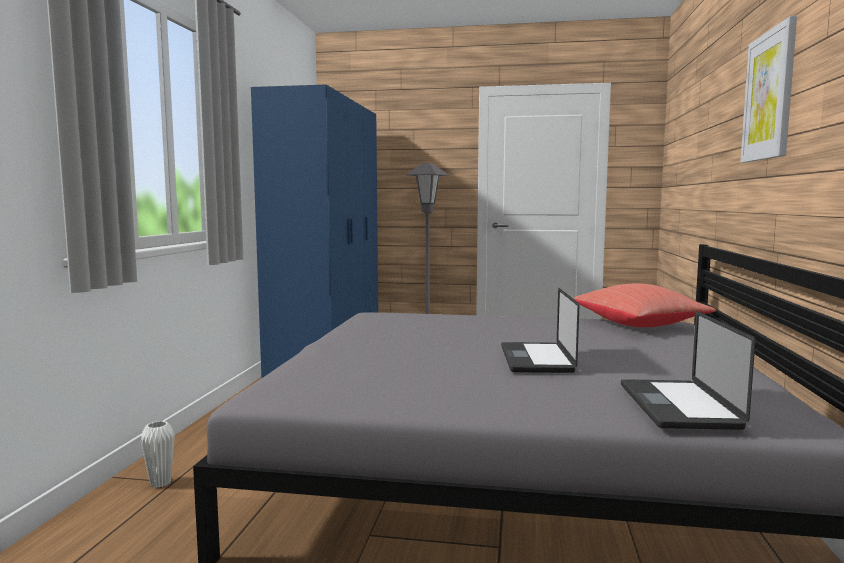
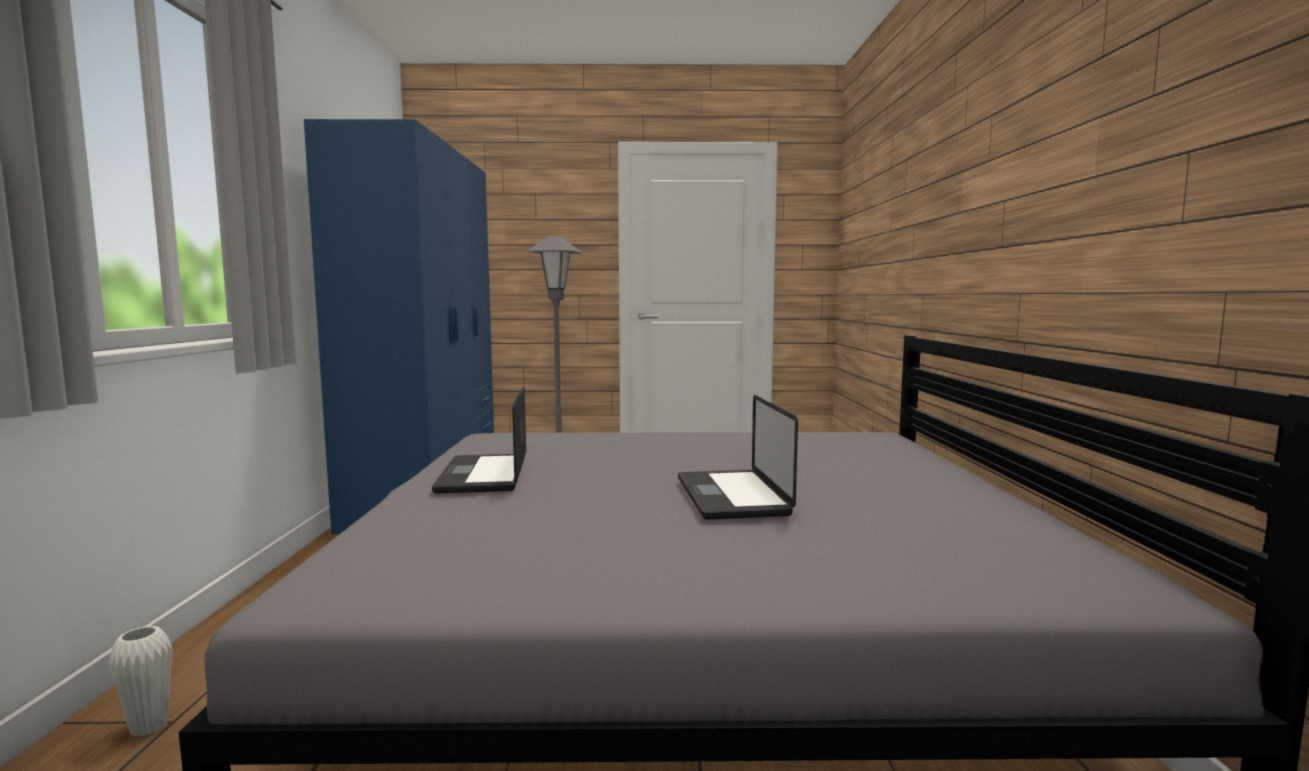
camera: 10 degrees left, 0 degrees up
(640, 325) = (841, 439): red pillow -> none
(677, 406) = (958, 564): laptop -> laptop (483, 475)
(769, 96) = (1006, 143): picture -> none

